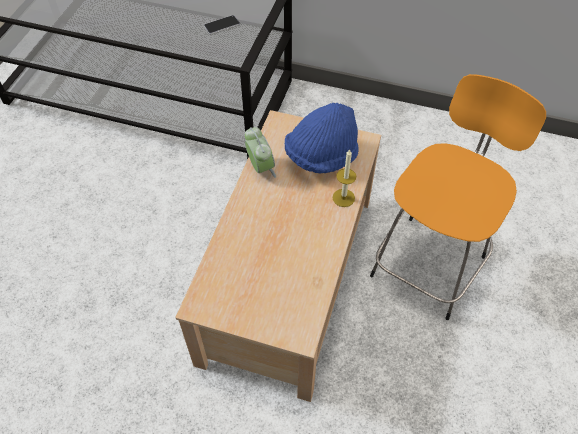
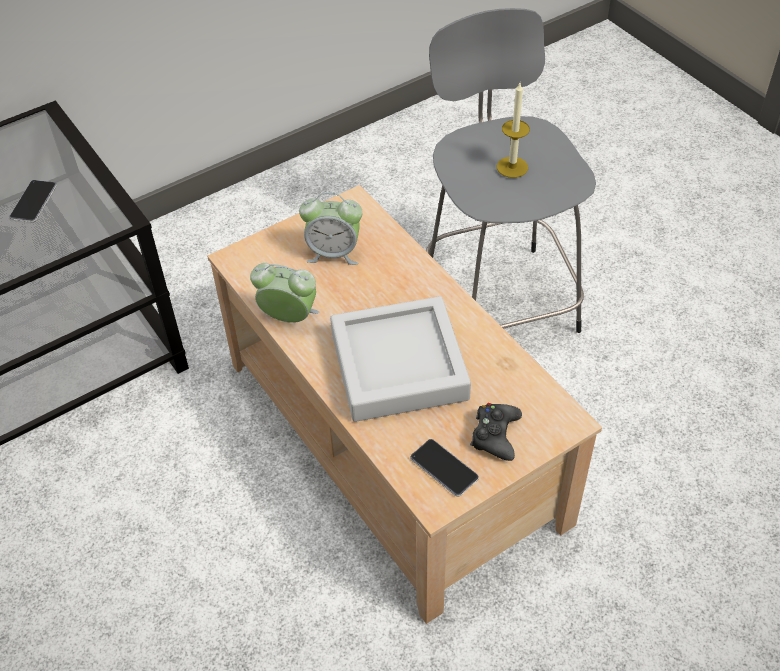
camera: 50 degrees left, 5 degrees down
(221, 297) = (444, 468): none -> phone
(262, 307) = (495, 435): none -> black game controller
(271, 234) = (399, 366): none -> grey tray
(321, 156) = (334, 253): blue hat -> alarm clock
(343, 198) = (414, 270): candle -> candle (512, 167)
(430, 263) = (499, 298): orange stool -> grey stool

